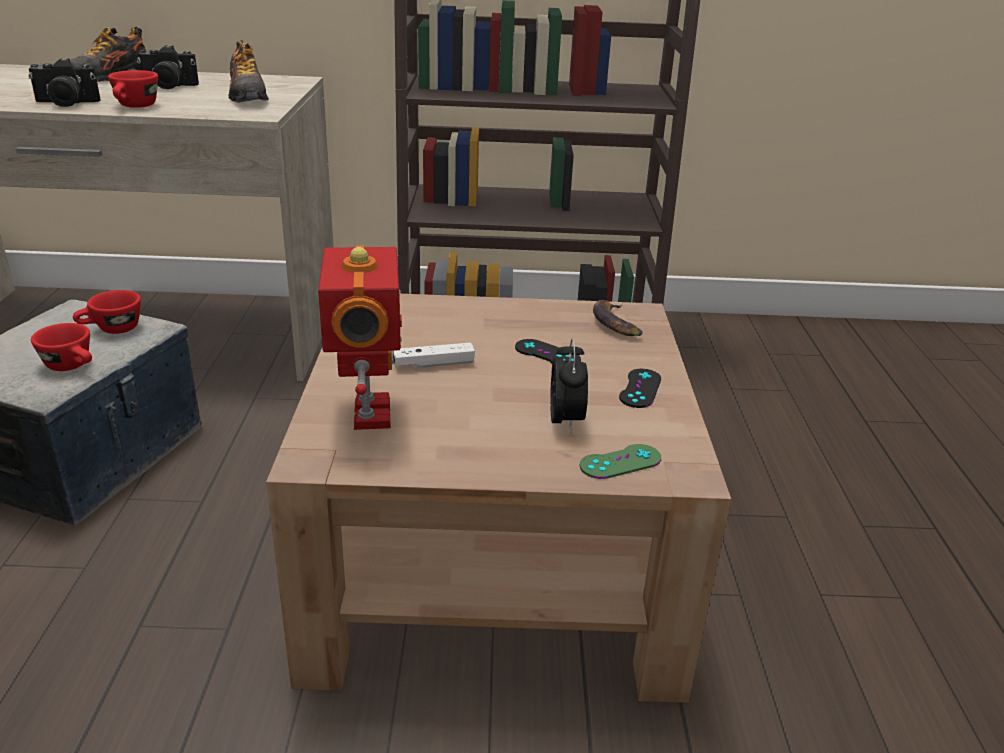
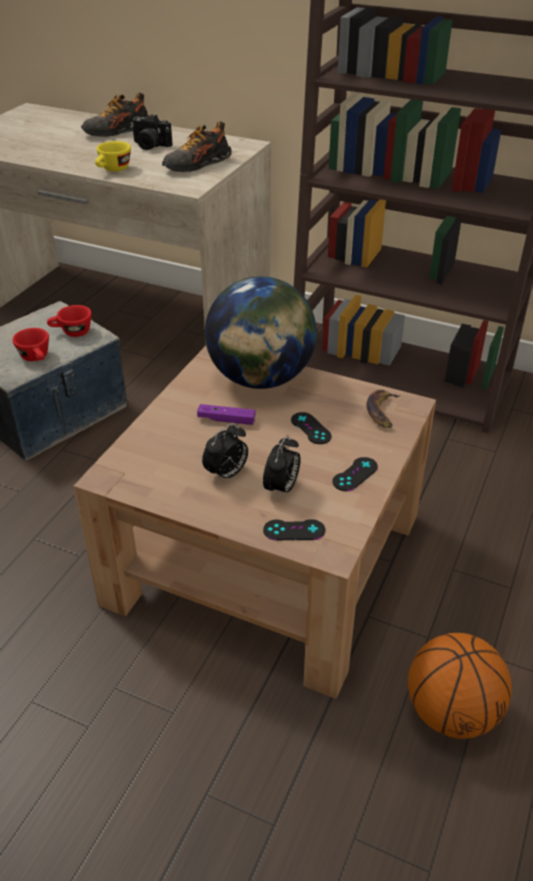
camera: 25 degrees right, 10 degrees up
(65, 103) = (71, 161): camera -> none
(135, 107) = (113, 170): red cup -> yellow cup
(248, 97) = (197, 165): shoe -> shoe turned 45 degrees clockwise
(367, 414) = (159, 451): toy robot -> none
(433, 364) = (226, 420): white game controller -> purple game controller
(443, 316) = (261, 379): none -> globe
(482, 421) = (226, 474): none -> alarm clock
(620, 462) = (294, 530): green game controller -> black game controller
(826, 672) = (451, 713): none -> basketball

